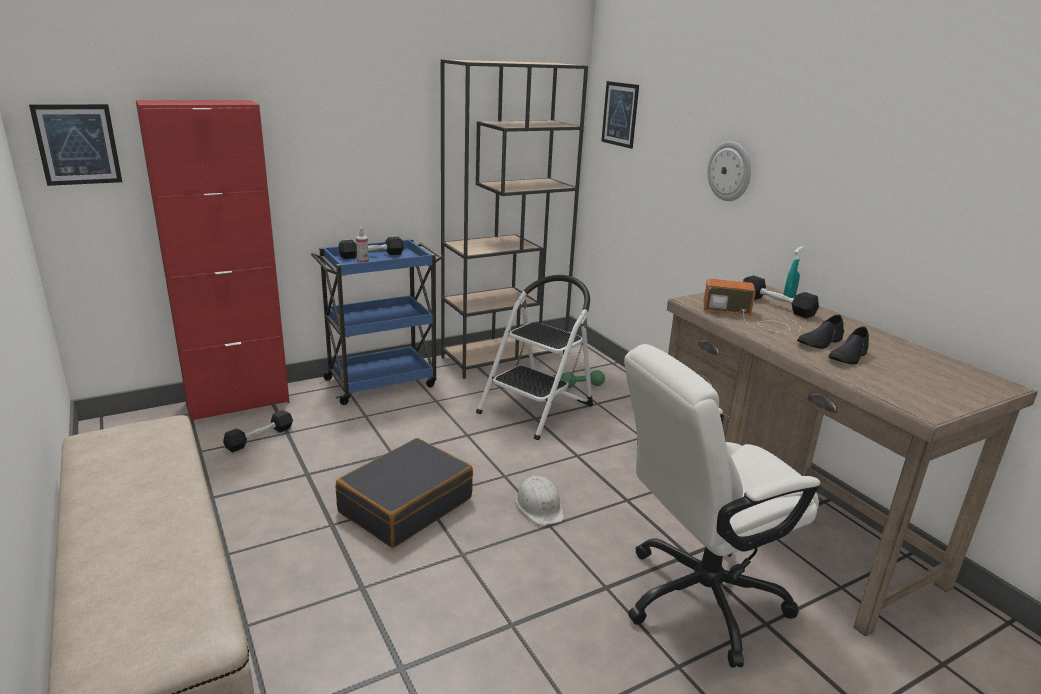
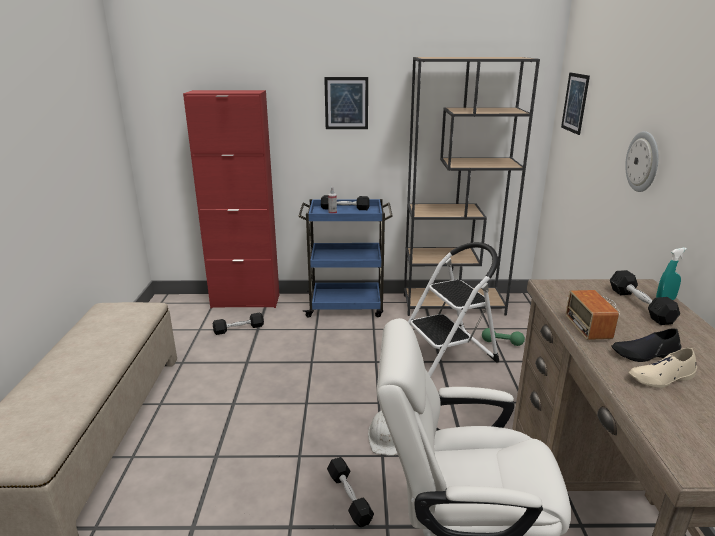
camera: 30 degrees right, 0 degrees up
(77, 144) = (159, 118): picture -> picture (346, 103)
(405, 505) = (290, 404): black suitcase -> none
(549, 575) = (349, 497): none -> black dumbbell
(752, 319) = (593, 314): radio -> radio turned 135 degrees counterclockwise
(848, 357) = (661, 378): black shoe -> beige shoe

